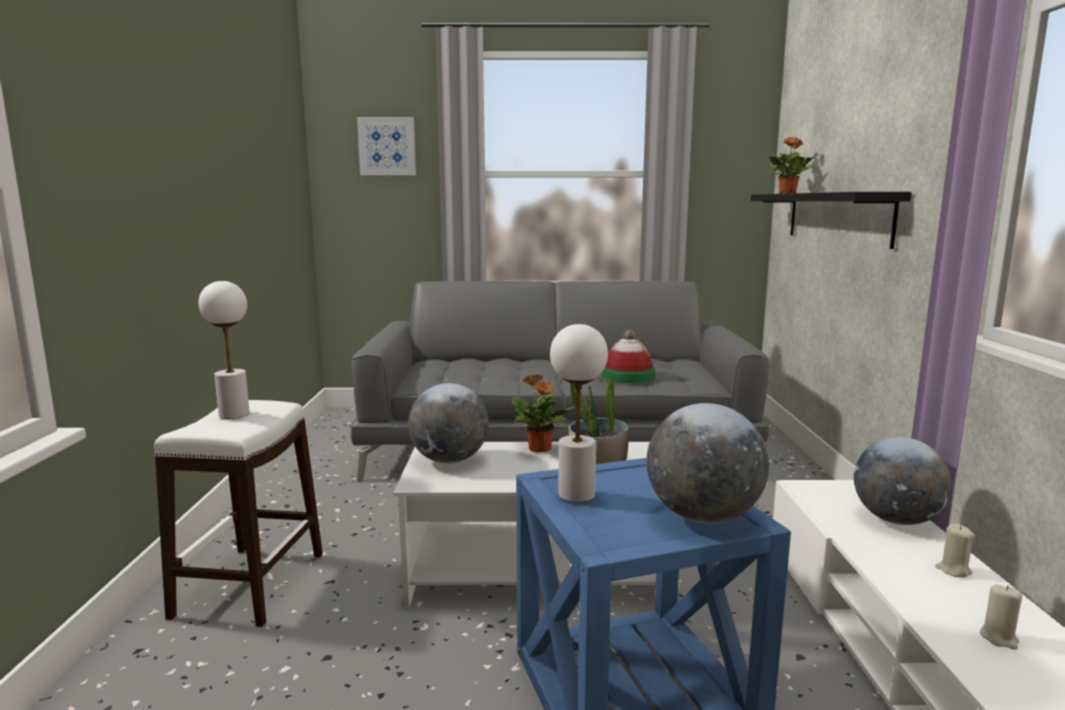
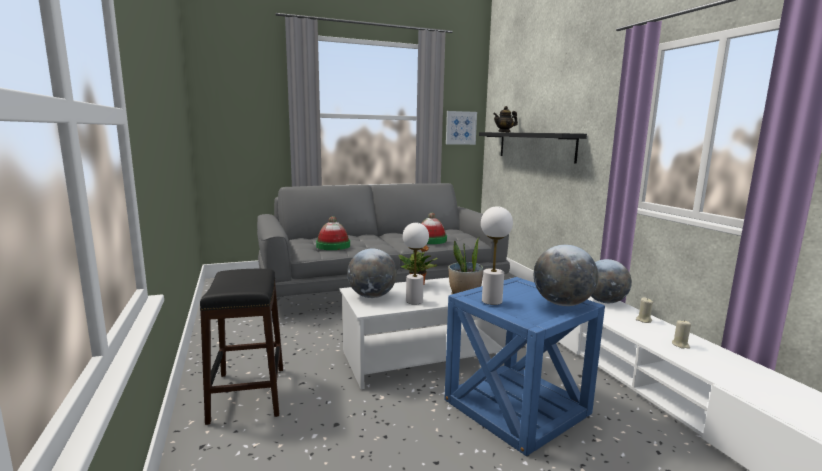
camera: 20 degrees left, 0 degrees up
(234, 414) = (238, 279): white table lamp -> white table lamp (414, 301)
(249, 584) = (247, 394): white stool -> black stool
(387, 146) = (249, 94): picture -> picture (460, 128)
(466, 374) = (333, 246): none -> hat
(788, 193) = (504, 132): potted plant -> teapot

